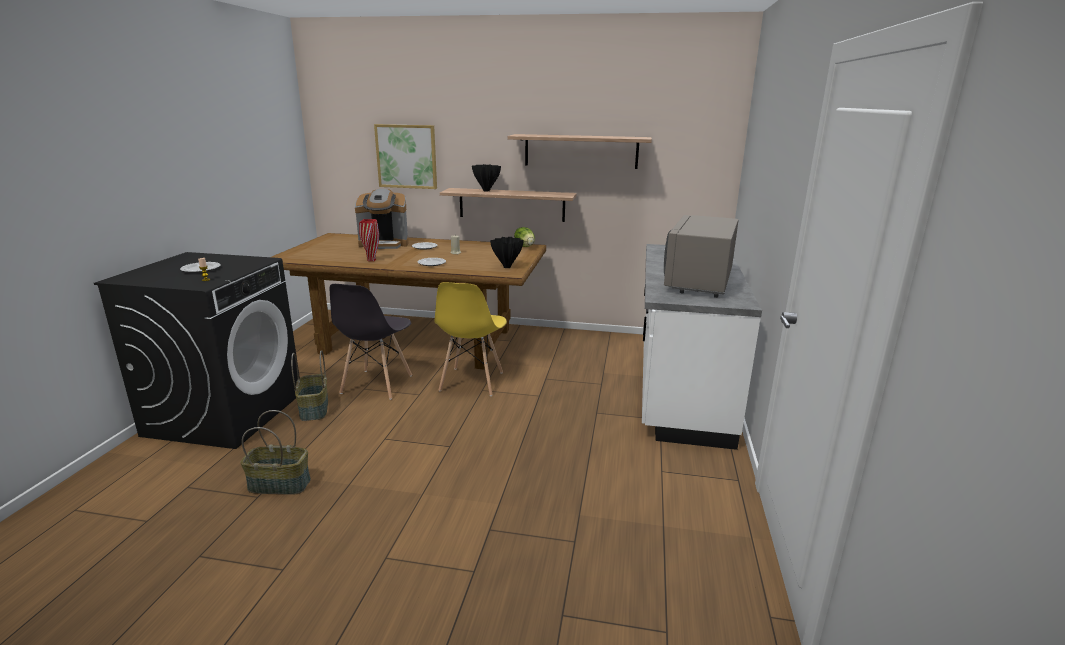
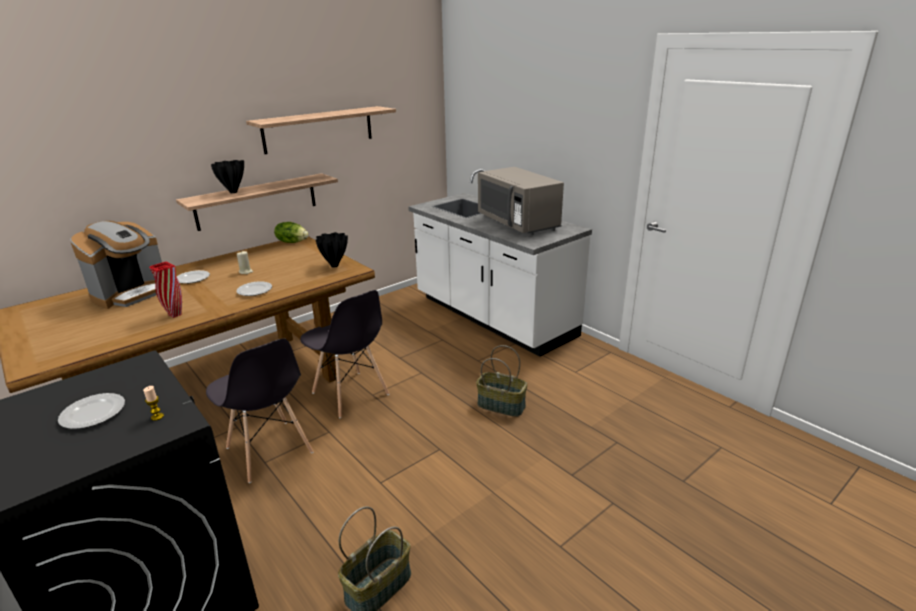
camera: 50 degrees left, 5 degrees up
(315, 409) = (256, 513): basket -> basket (502, 405)
(406, 156) = (103, 171): picture -> none
(471, 382) = (350, 394): yellow chair -> grey chair

